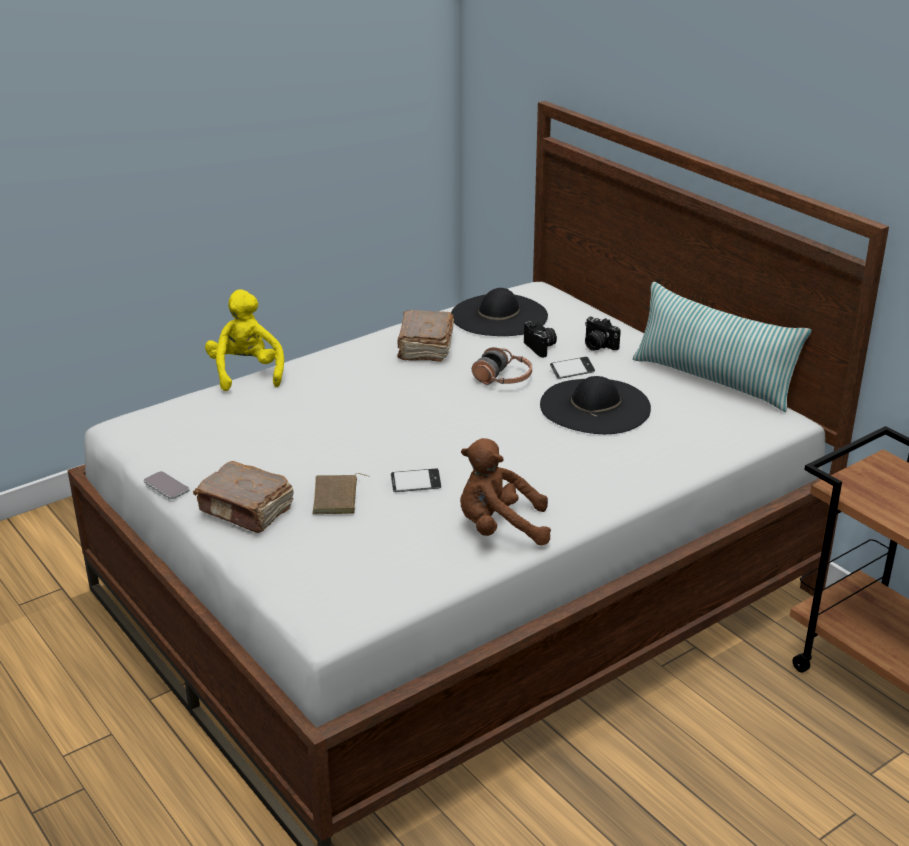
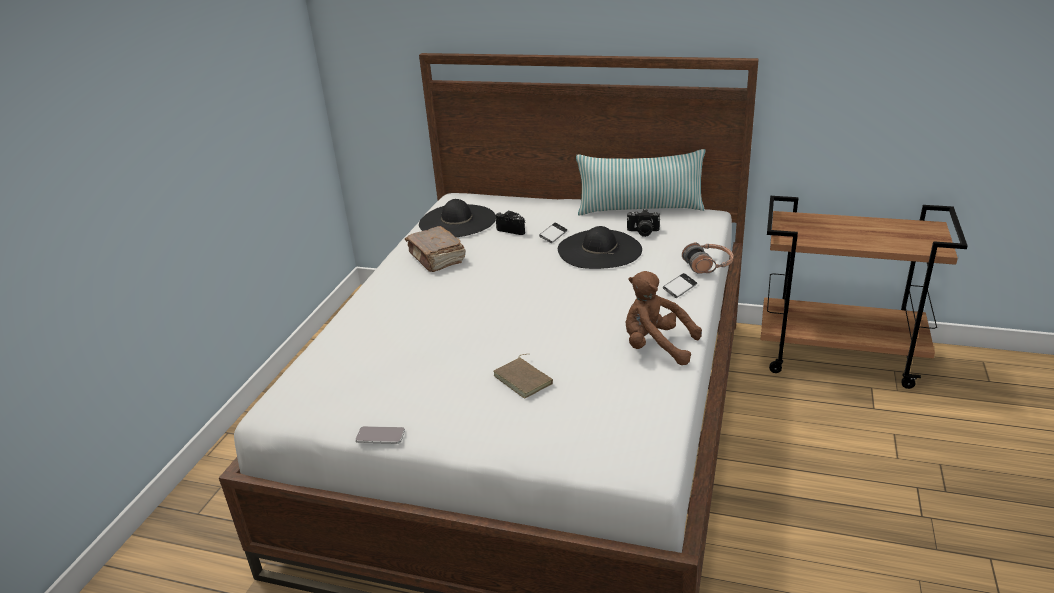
camera: 35 degrees left, 0 degrees up
(246, 373) = (325, 327): yellow plush toy -> none
(246, 510) = (471, 421): brown book -> none
(416, 484) = (562, 345): phone -> phone (679, 288)
(499, 529) = (656, 346): brown plush toy -> brown plush toy turned 60 degrees clockwise
(503, 379) = (518, 257): headphones -> headphones (707, 265)
(597, 345) = (546, 215): camera -> camera (643, 232)

